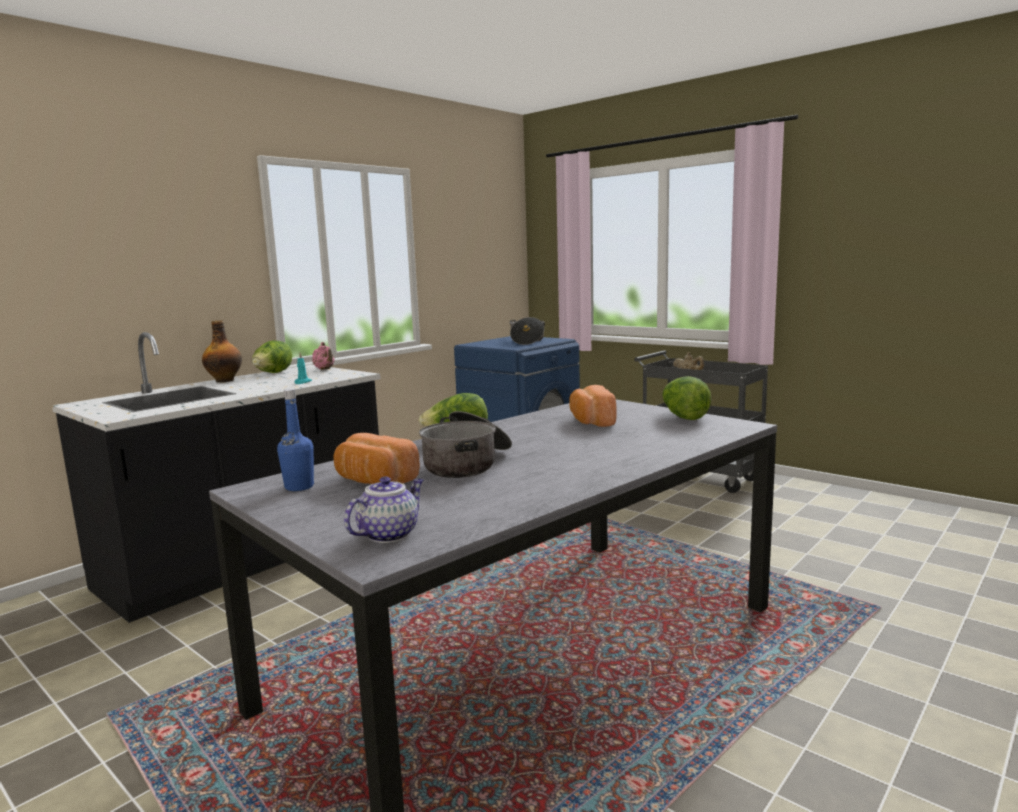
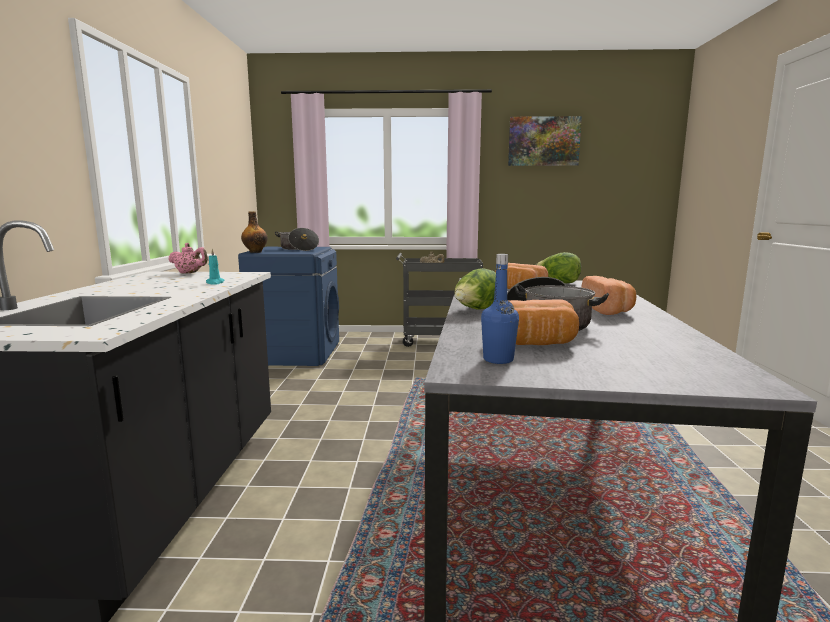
camera: 40 degrees left, 0 degrees up
(225, 380) = (93, 289): bottle -> bottle (255, 252)
(272, 373) = (136, 280): lettuce -> none
(389, 534) = (694, 369): teapot -> none
(581, 462) = (608, 310): none -> bread
(892, 183) = (543, 141): none -> picture

